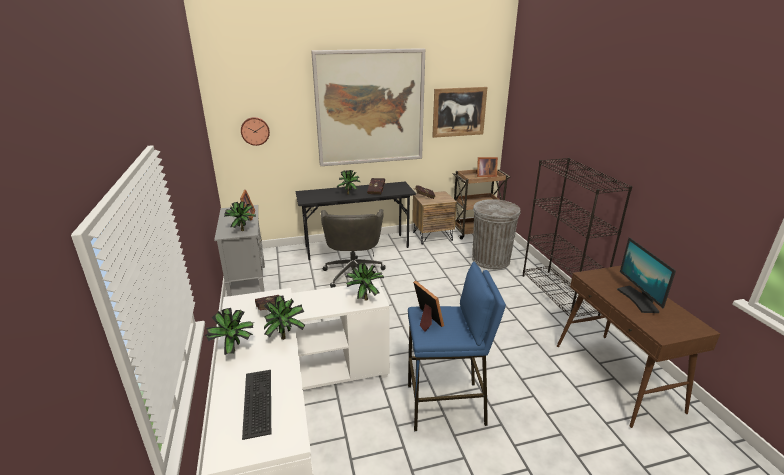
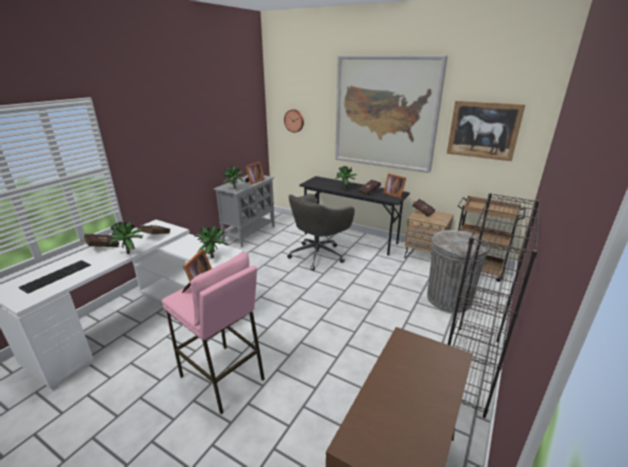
camera: 45 degrees right, 0 degrees up
(236, 352) = (102, 248): potted plant -> red book
(446, 405) = (222, 378): blue stool -> pink stool
(485, 175) = (498, 209): picture frame -> picture frame (393, 194)
(638, 300) = (408, 395): monitor -> none

